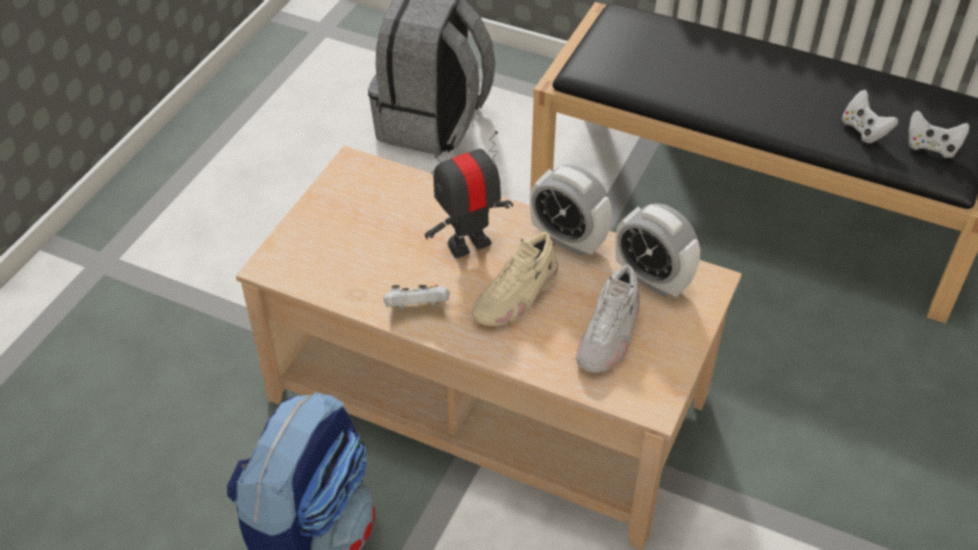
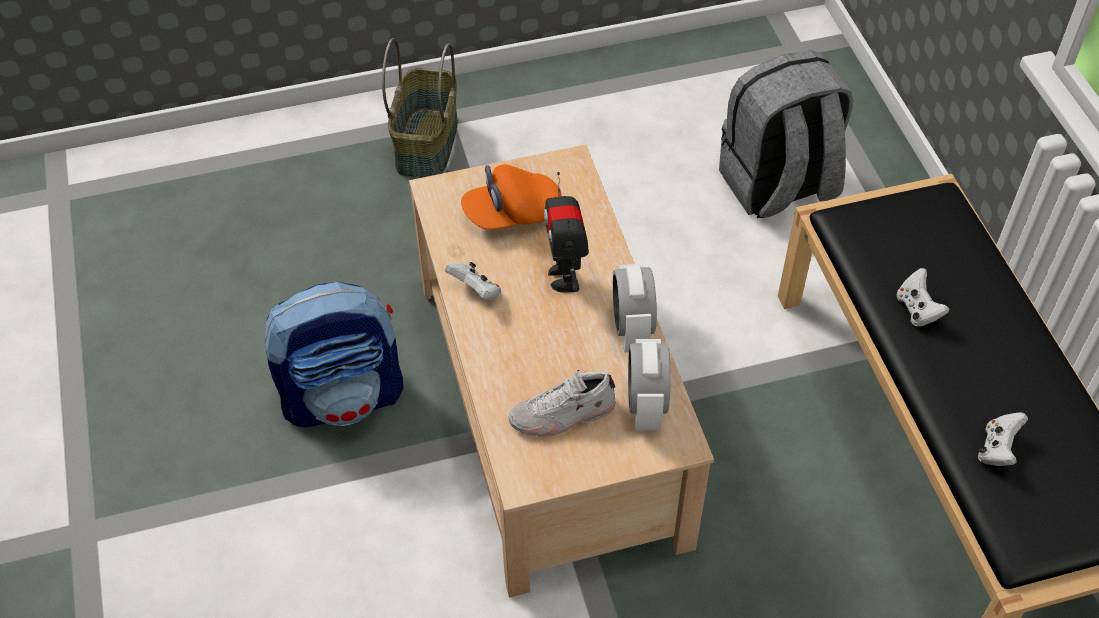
camera: 50 degrees right, 5 degrees up
(112, 292) = (425, 143): none -> basket
(361, 233) = (512, 214): none -> orange cap
(468, 244) = (565, 277): toy robot -> toy robot turned 120 degrees counterclockwise
(516, 296) = (544, 337): beige shoe -> none
(931, 147) = (1035, 512): white game controller -> white game controller (917, 309)

